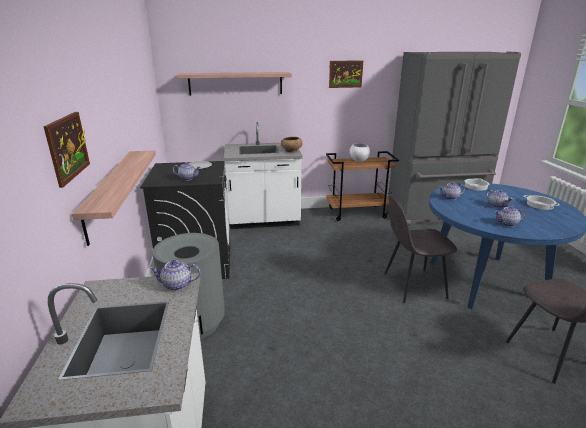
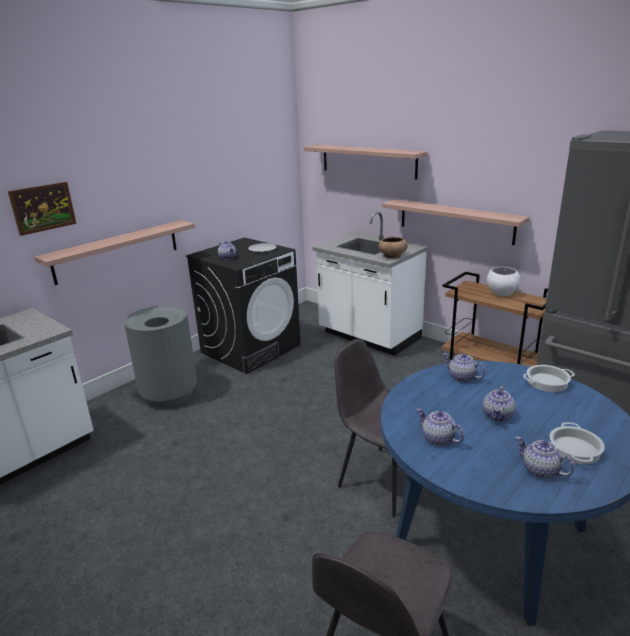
camera: 50 degrees right, 0 degrees up
(176, 285) = (47, 330): teapot -> teapot (539, 470)
(314, 120) = (455, 221): none -> shelf
(345, 74) = (503, 160): picture -> none

